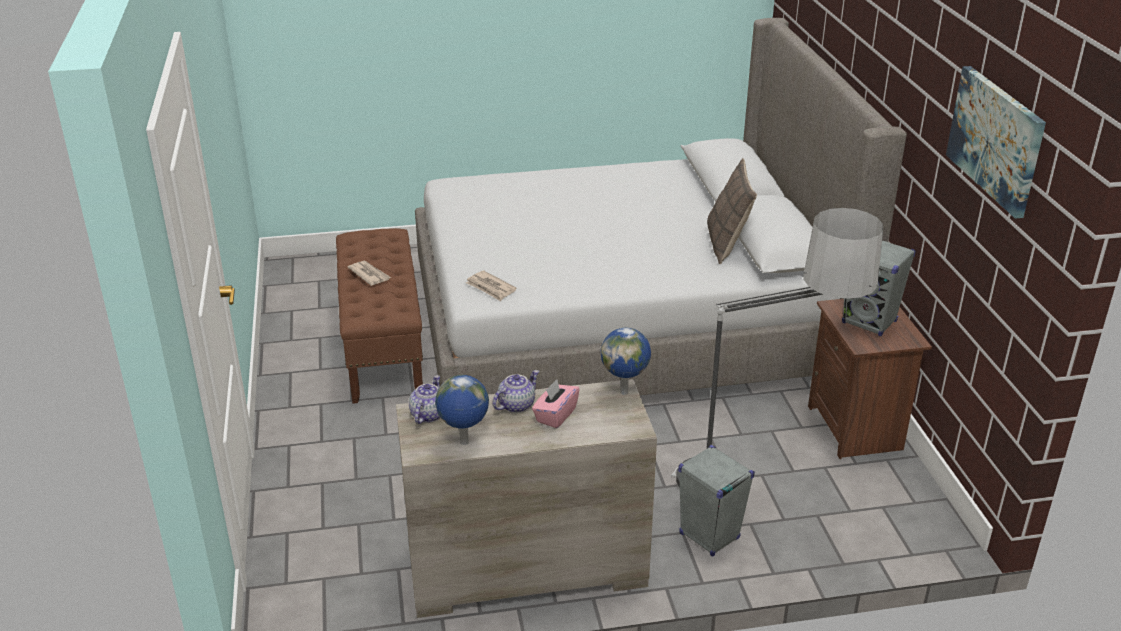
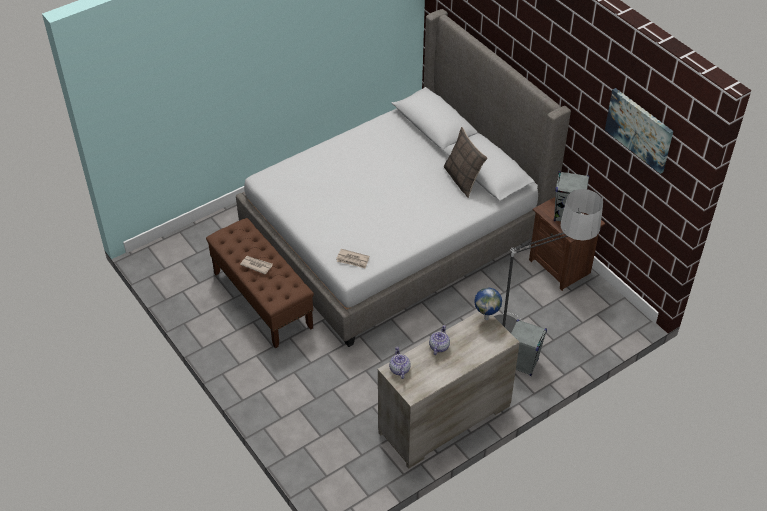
camera: 25 degrees left, 15 degrees up
(464, 443) = (430, 380): globe -> none
(555, 415) = (462, 346): pink tissue box -> none

